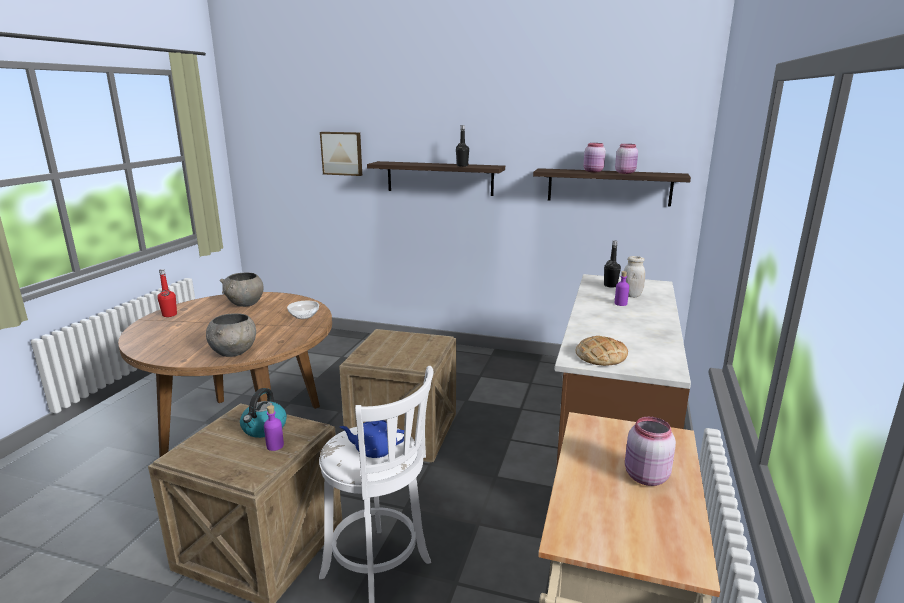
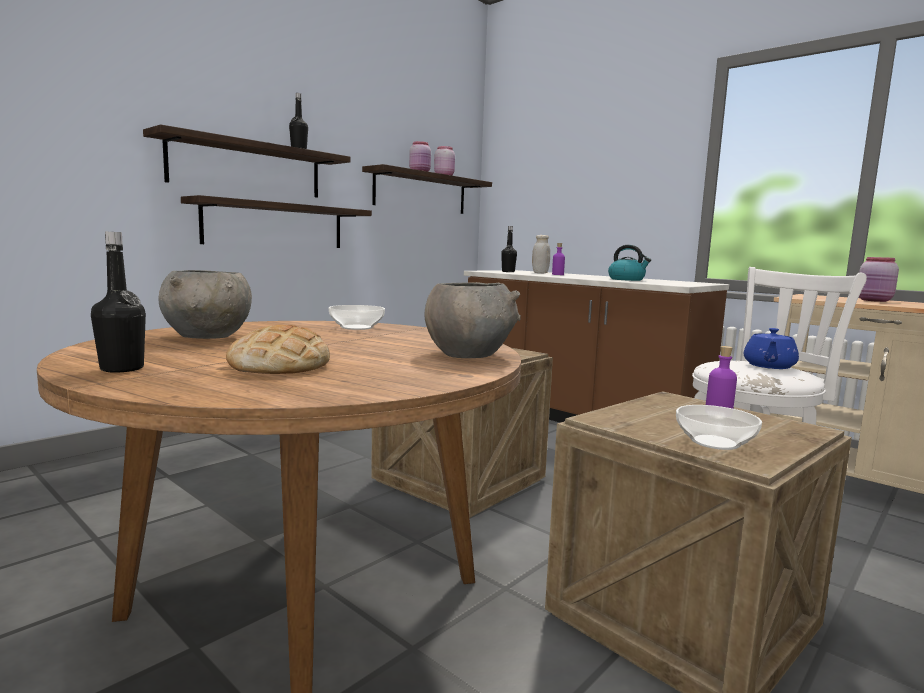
camera: 65 degrees left, 10 degrees down
(169, 315) = (122, 369): red bottle -> black bottle
(207, 445) = (713, 442): none -> bowl
(264, 428) = (664, 413): kettle -> kettle (627, 279)
(342, 153) = (63, 104): picture -> none
(459, 216) = (275, 225): none -> shelf
(600, 356) = (675, 283): bread -> bread (280, 366)

